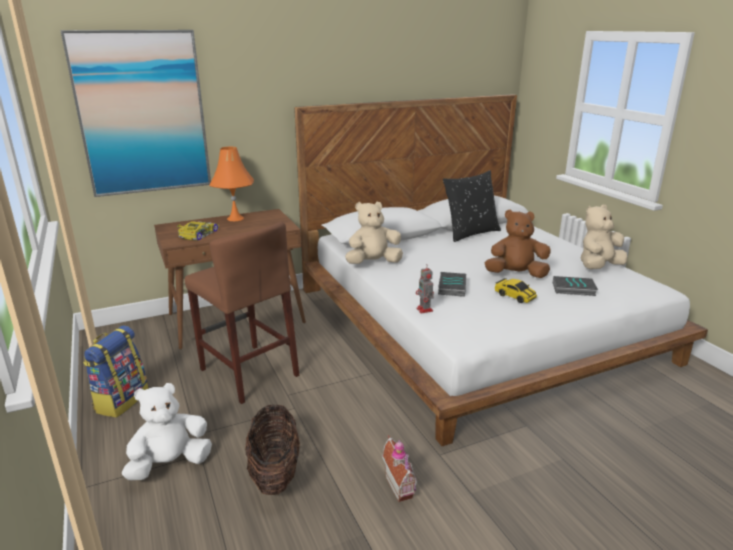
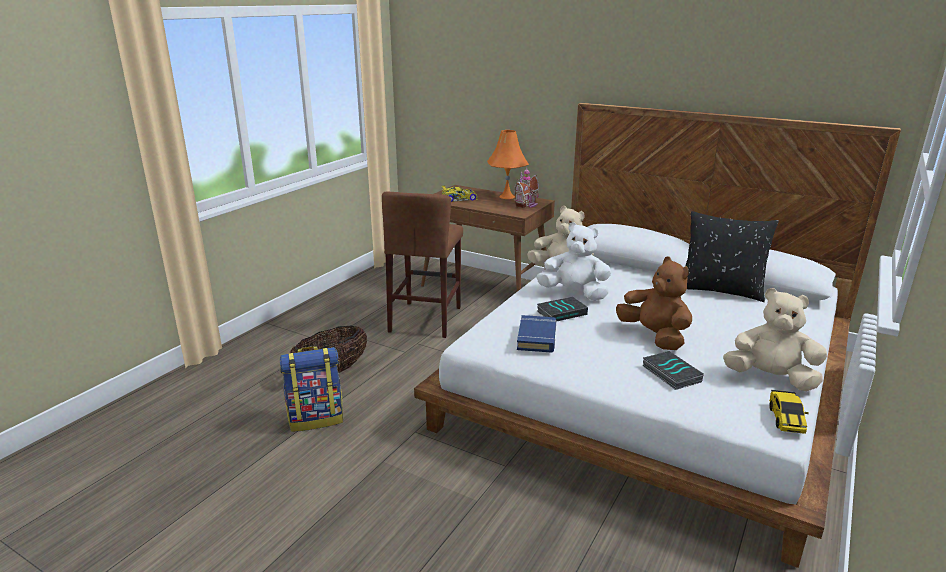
camera: 55 degrees right, 0 degrees up
(121, 400) = (348, 296): backpack -> backpack (316, 418)
(142, 114) = (460, 91): picture -> none
(170, 464) = (307, 337): white plush toy -> white plush toy (574, 293)
(401, 486) = (362, 426): toy house -> toy house (527, 205)
(425, 310) = (503, 315): toy robot -> none
(485, 310) = (537, 338): none -> blue book
(514, 296) = (597, 347): toy car -> toy car (786, 419)

